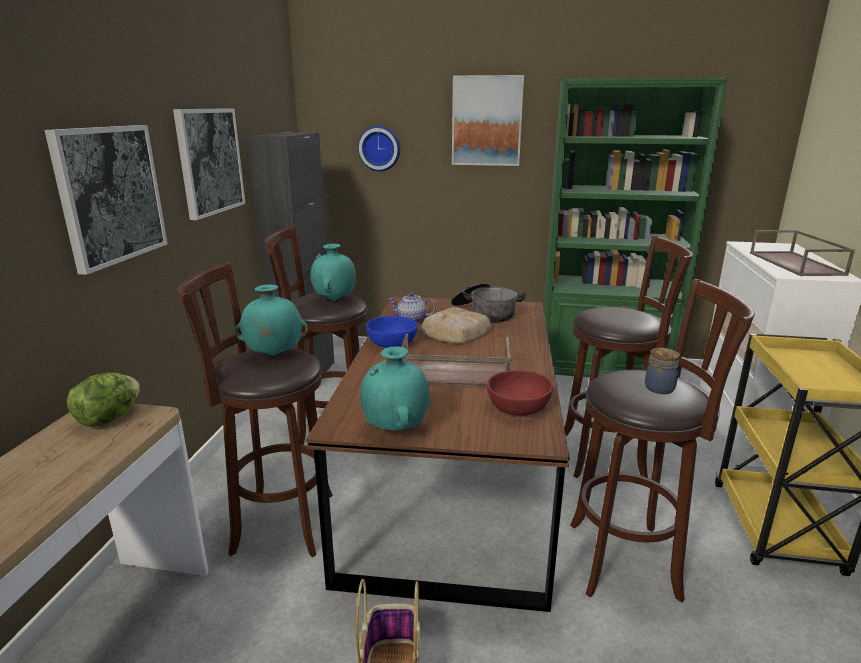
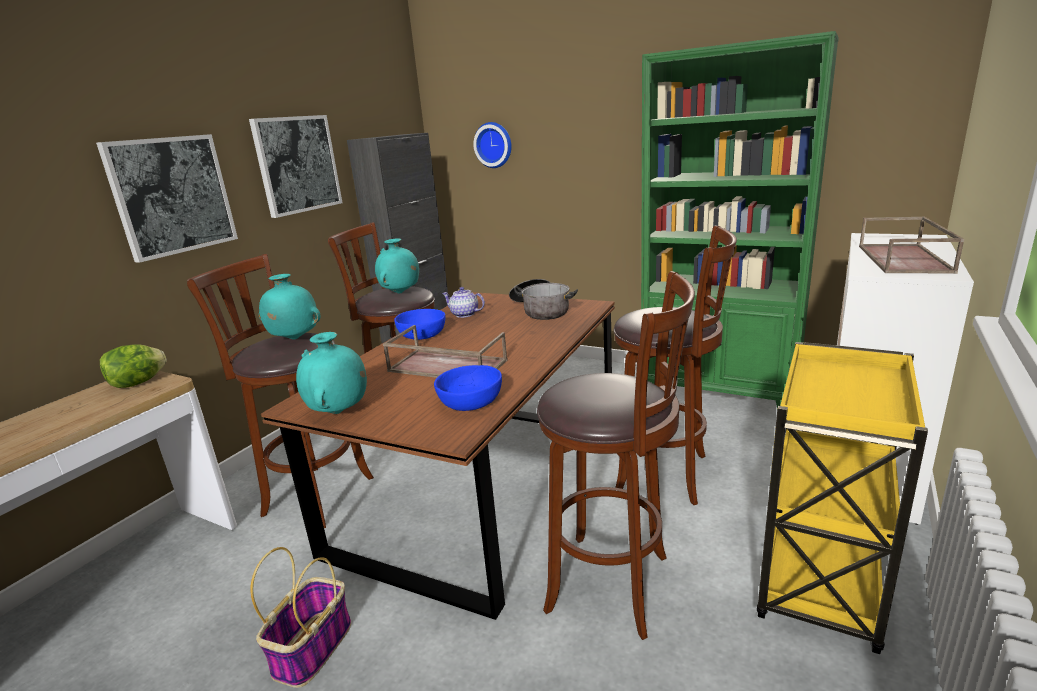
camera: 20 degrees right, 0 degrees up
(454, 332) = (491, 327): bread -> none
(487, 121) = (593, 109): picture -> none
(518, 407) = (470, 402): red bowl -> blue bowl
(660, 388) = (613, 393): jar -> none

